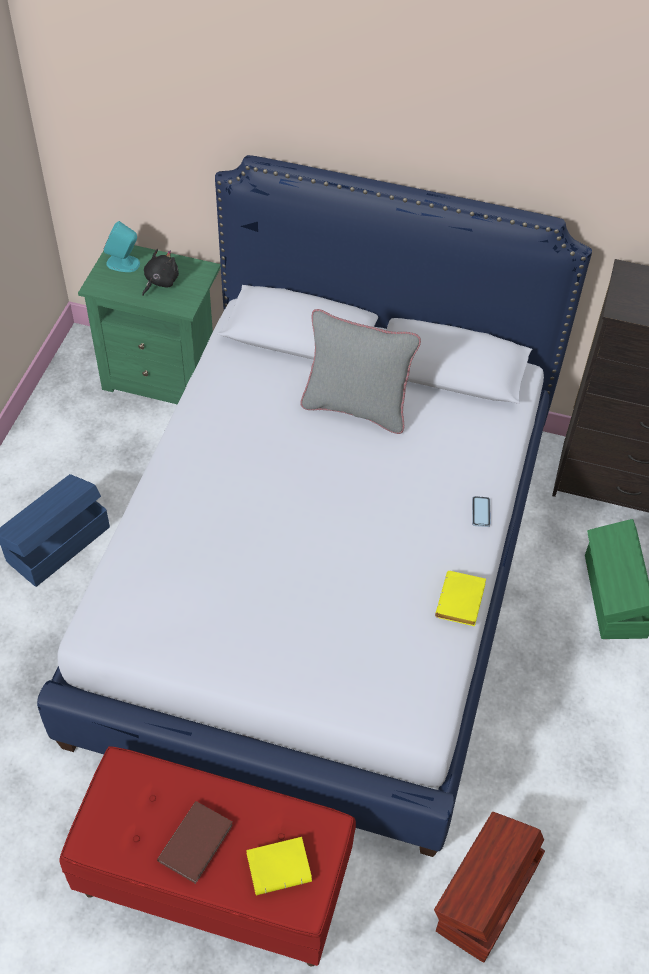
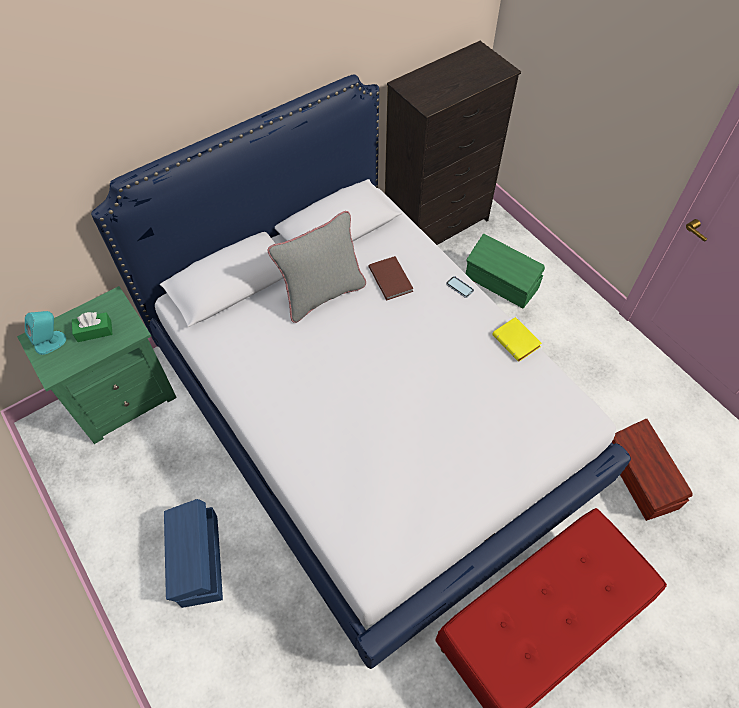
camera: 50 degrees left, 5 degrees up
(160, 282) = (94, 331): black plush toy -> green tissue box
(197, 843) = (557, 616): brown book -> brown book (391, 278)
(280, 866) = (605, 574): yellow book -> none

